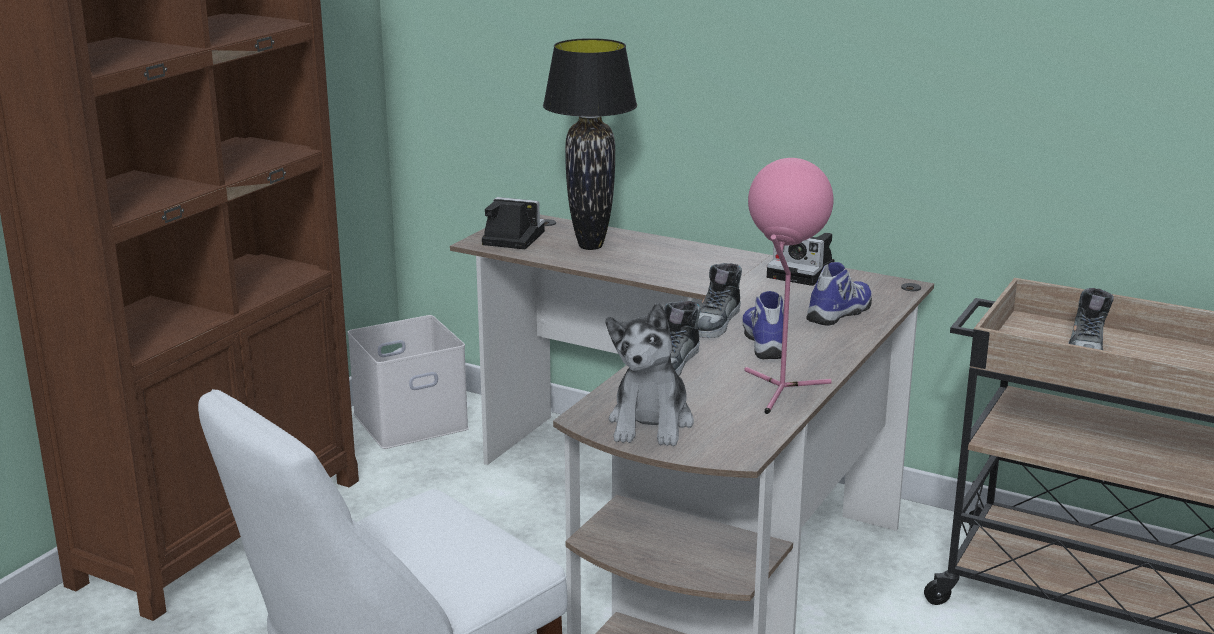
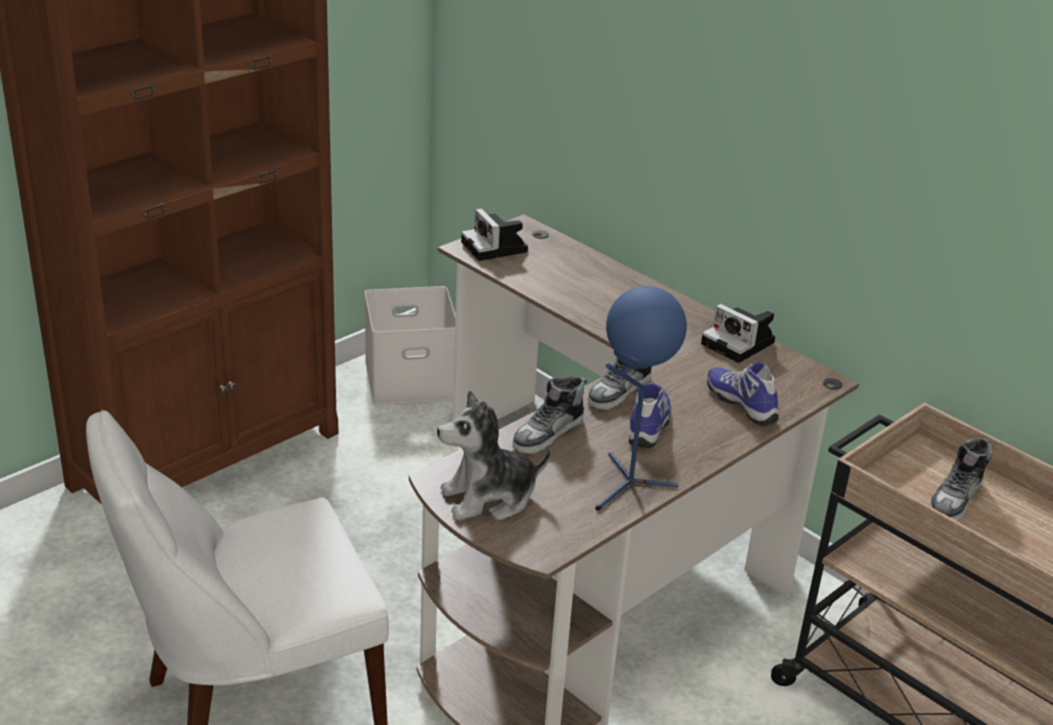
camera: 15 degrees right, 10 degrees up
(510, 238) = (496, 248): camera -> camera turned 150 degrees counterclockwise
(589, 246) = (561, 272): black table lamp -> none
(651, 423) = (489, 498): plush toy -> plush toy turned 45 degrees clockwise
(780, 390) = (626, 485): pink table lamp -> blue table lamp
(841, 313) = (743, 403): shoe -> shoe turned 90 degrees counterclockwise

